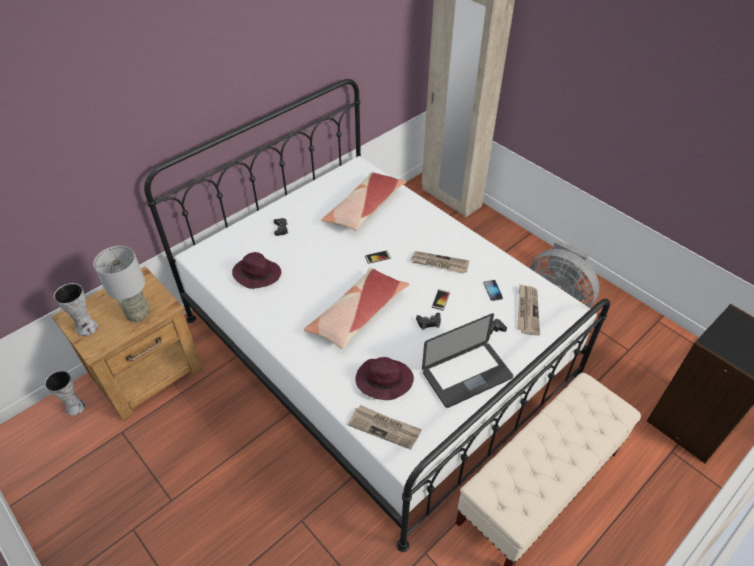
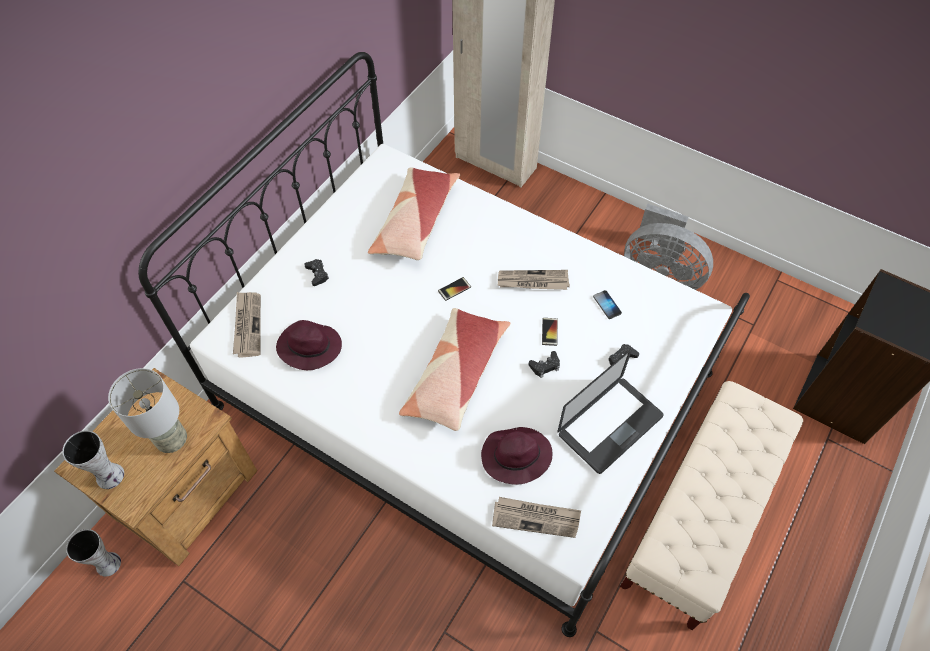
camera: 15 degrees left, 10 degrees up
(527, 310) = (654, 323): newspaper -> newspaper (247, 325)

